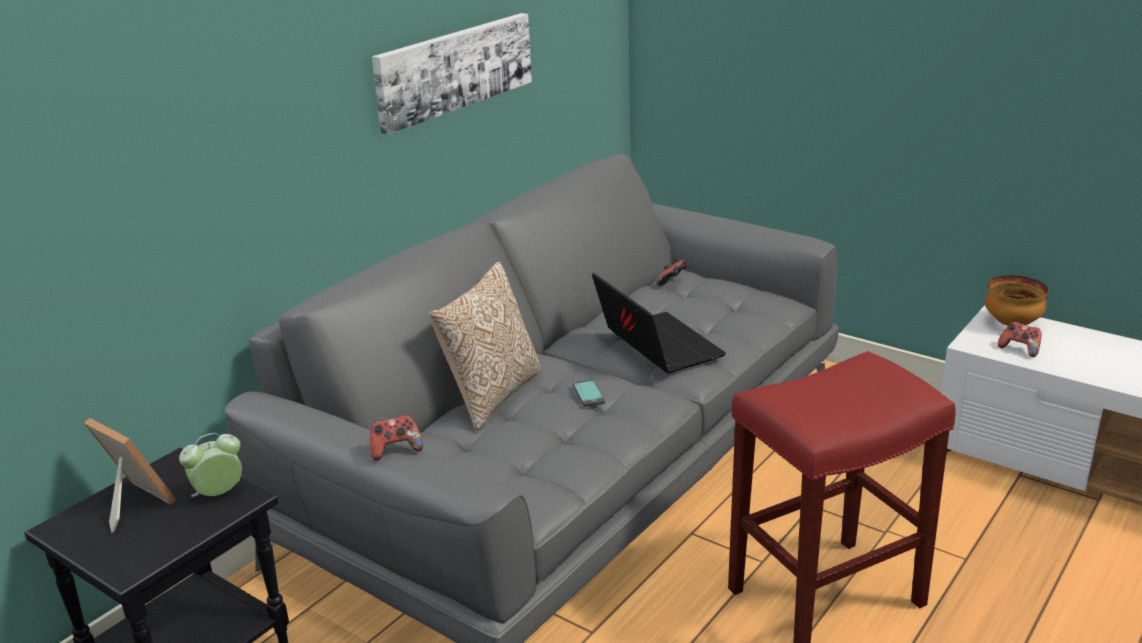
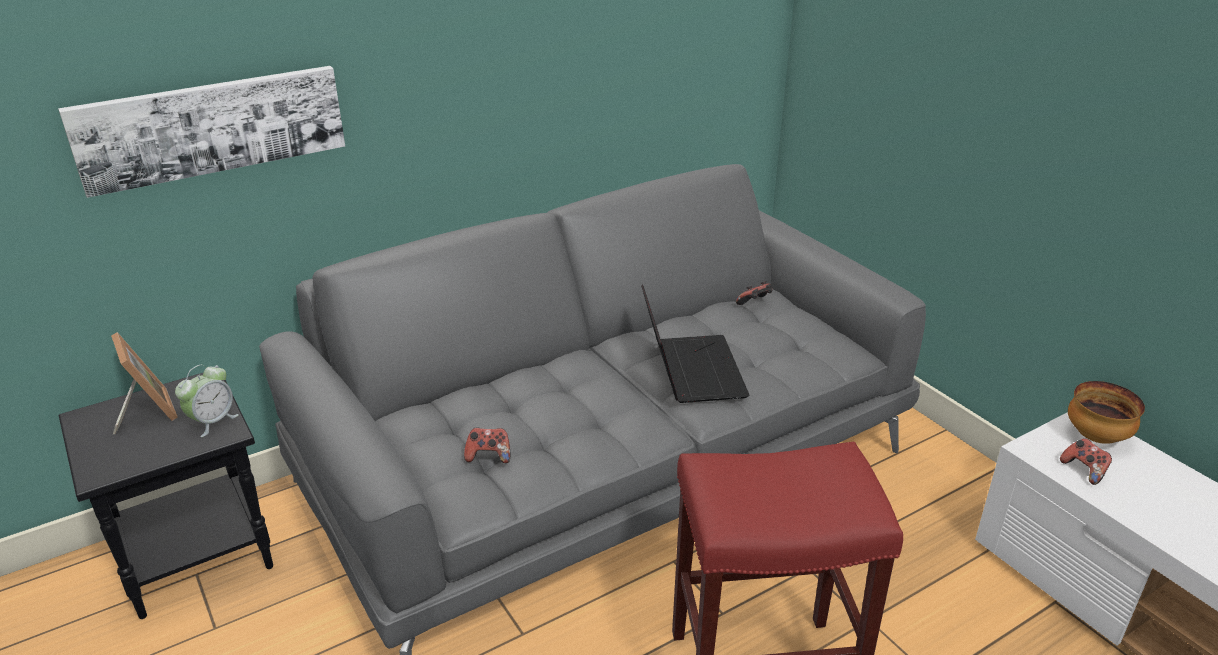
camera: 20 degrees right, 5 degrees up
(219, 494) = (212, 421): alarm clock -> alarm clock turned 135 degrees clockwise
(396, 449) = (349, 424): game controller -> game controller (489, 456)
(454, 69) = (558, 59): picture -> picture (212, 127)
(491, 395) = (507, 382): pillow -> none
(588, 394) = (592, 405): phone -> none

